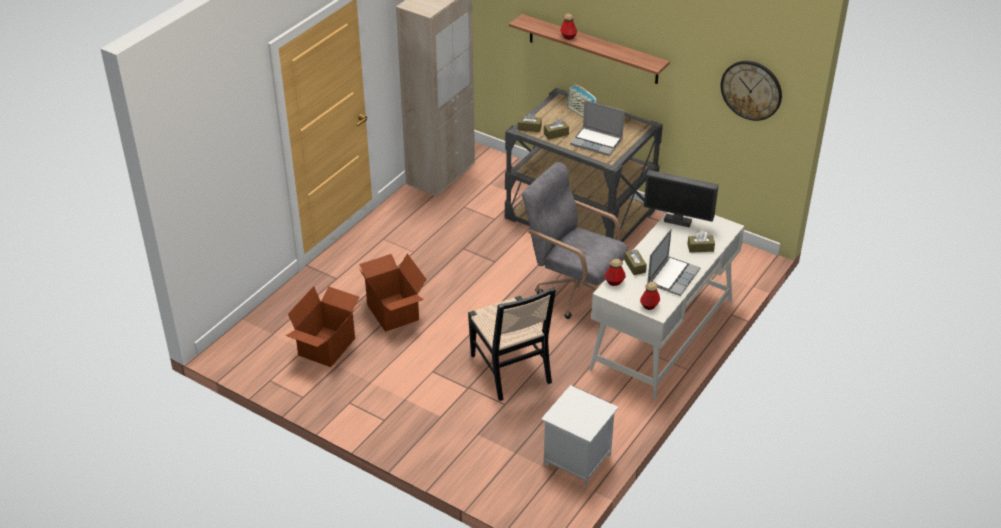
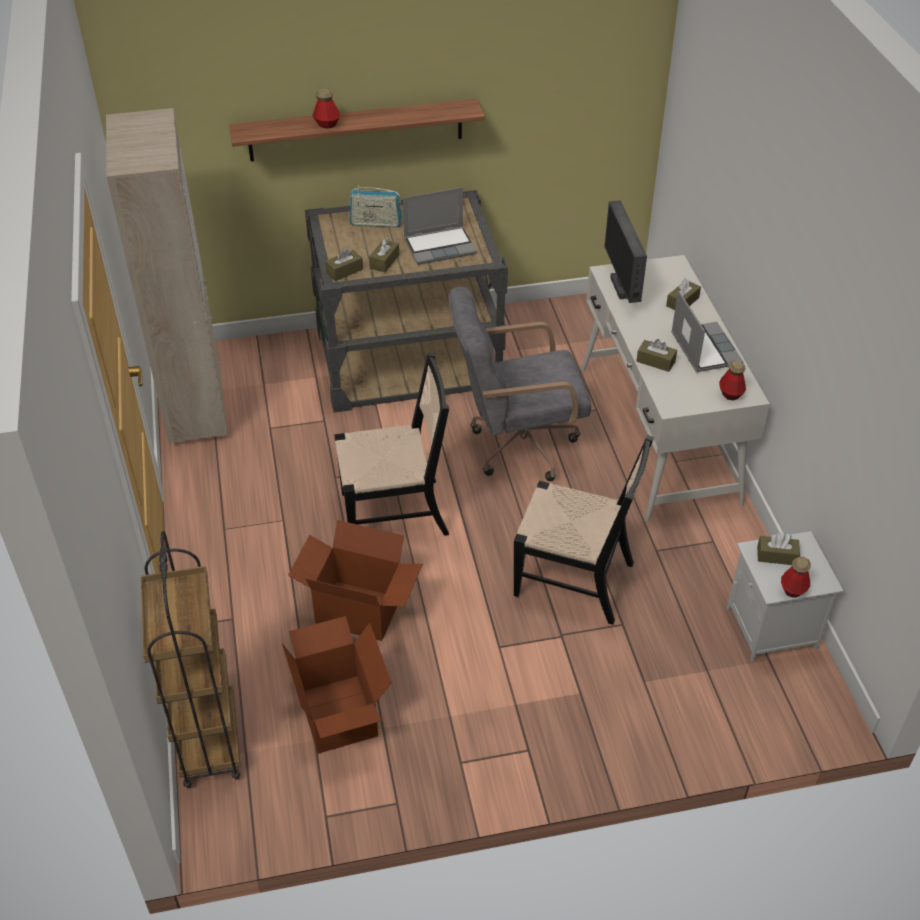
camera: 45 degrees left, 5 degrees up
(264, 320) = (209, 742): none -> brown cart
(468, 282) = (395, 513): none -> chair
(580, 404) = (776, 556): none -> brown tissue box
(614, 282) = (663, 391): bottle -> bottle (793, 589)
(677, 221) = (622, 287): monitor -> monitor turned 105 degrees clockwise
(751, 90) = (597, 90): wall clock -> none

